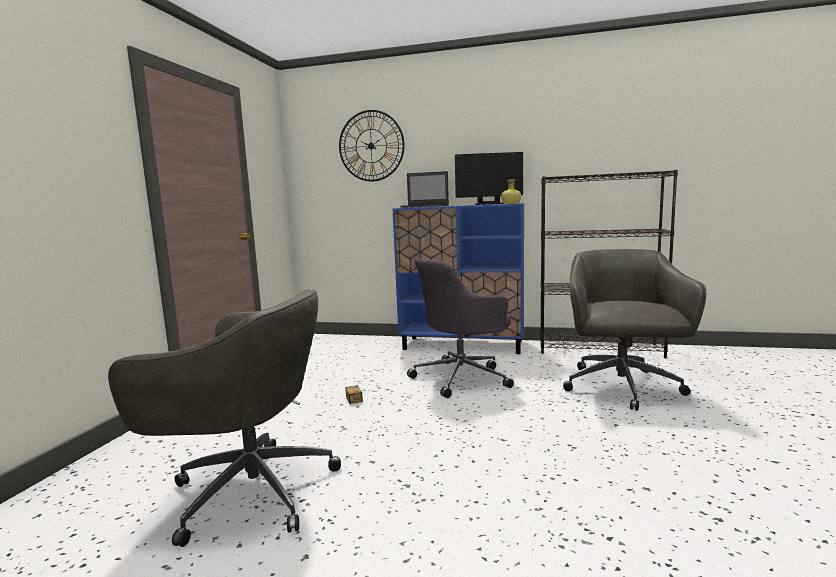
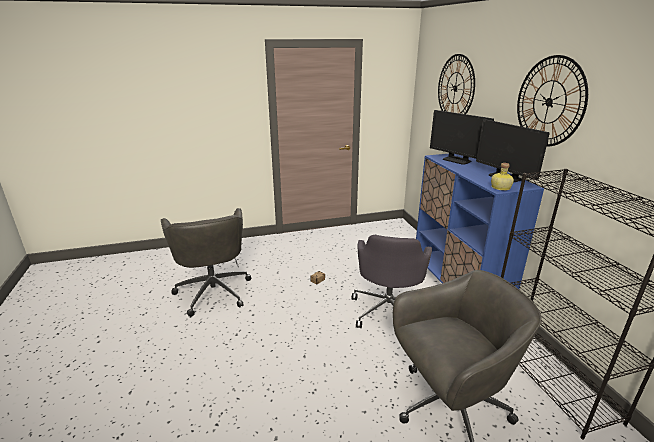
camera: 60 degrees right, 15 degrees up
(425, 206) = (457, 160): laptop -> monitor
(462, 377) = (388, 310): grey office chair -> grey office chair turned 105 degrees counterclockwise
(505, 132) = (549, 102): none -> wall clock

